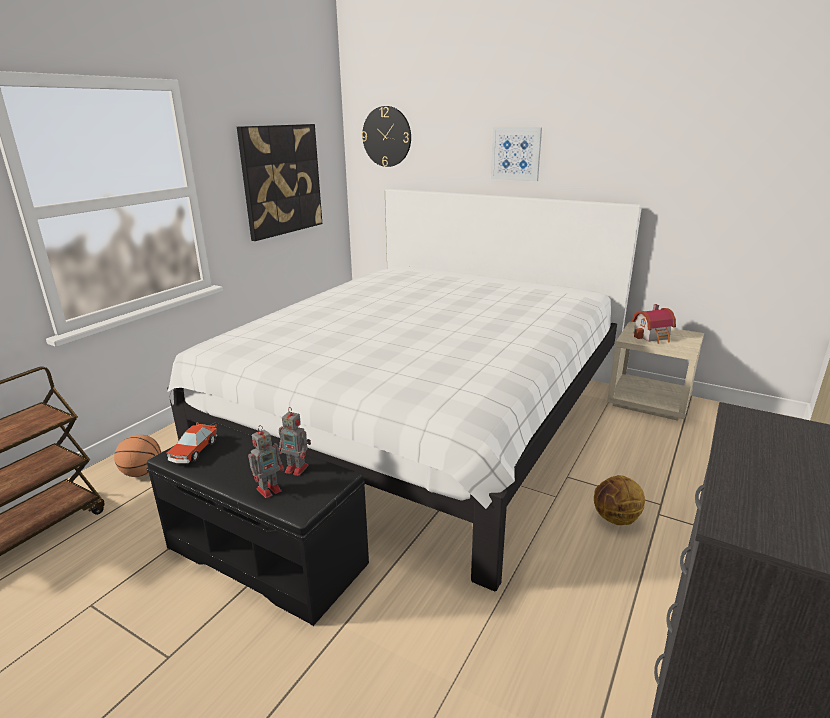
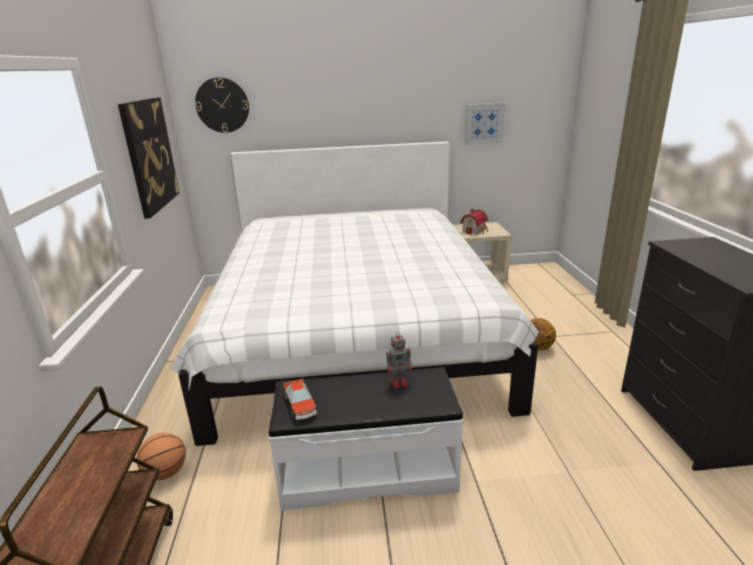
camera: 35 degrees left, 0 degrees up
(267, 554) = (368, 470): black bench -> white bench
(270, 489) = (404, 402): toy robot -> none
(516, 154) = (349, 112): picture -> picture (484, 123)

